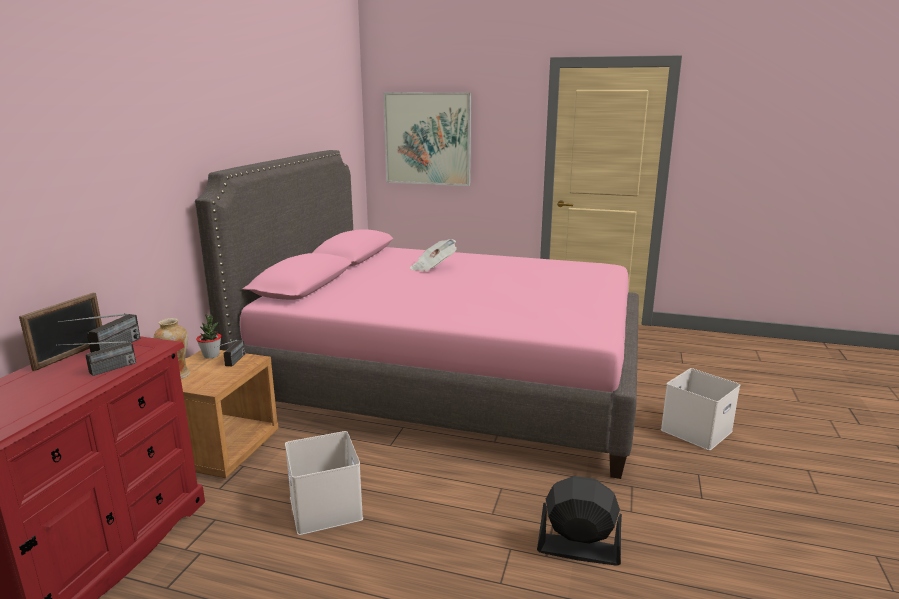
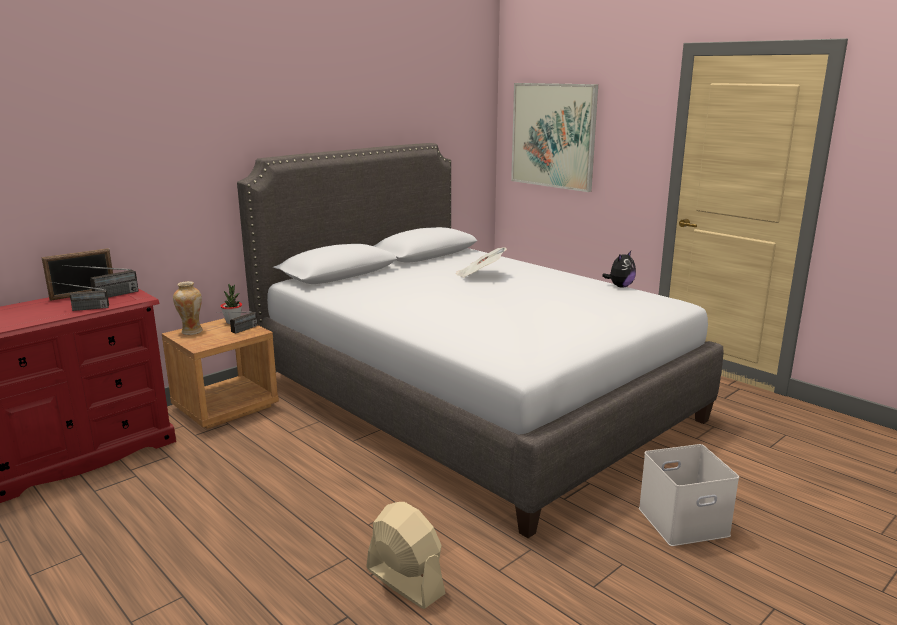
camera: 30 degrees right, 0 degrees up
(327, 508) = (248, 474): white storage box -> none
(448, 381) = (470, 400): pink bed -> grey bed
(550, 259) = (620, 286): none -> plush toy
(578, 549) = (404, 581): black fan -> beige fan

